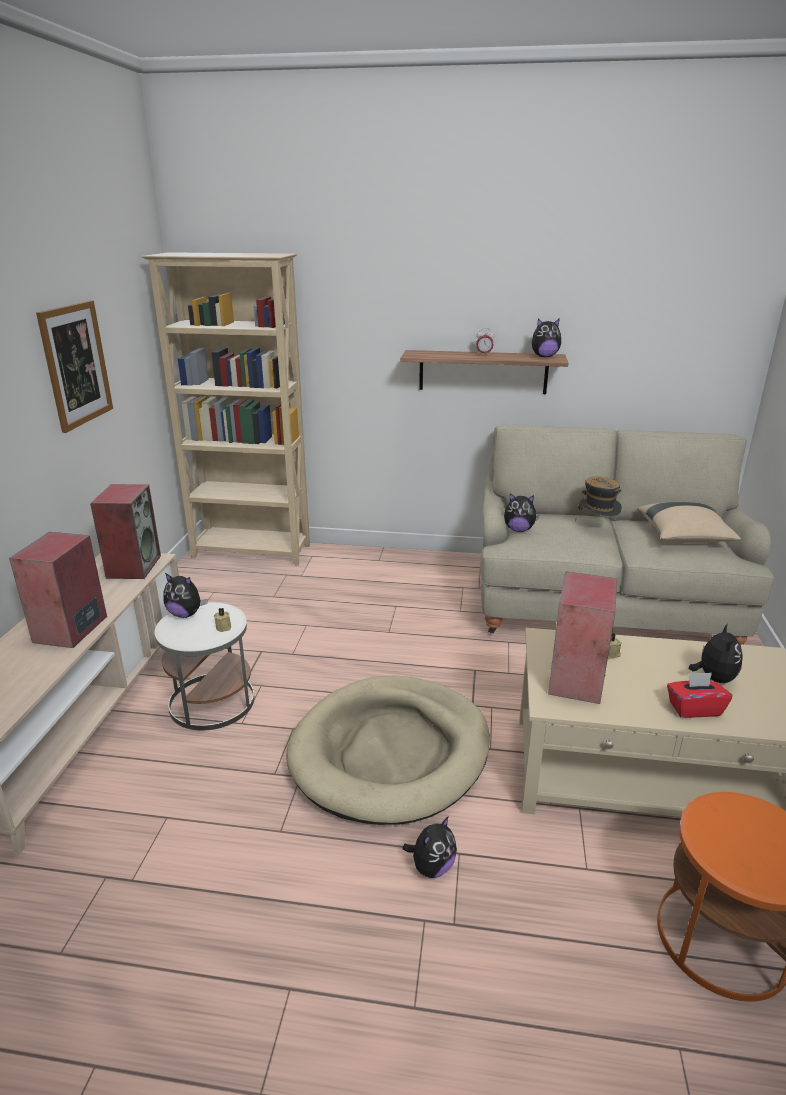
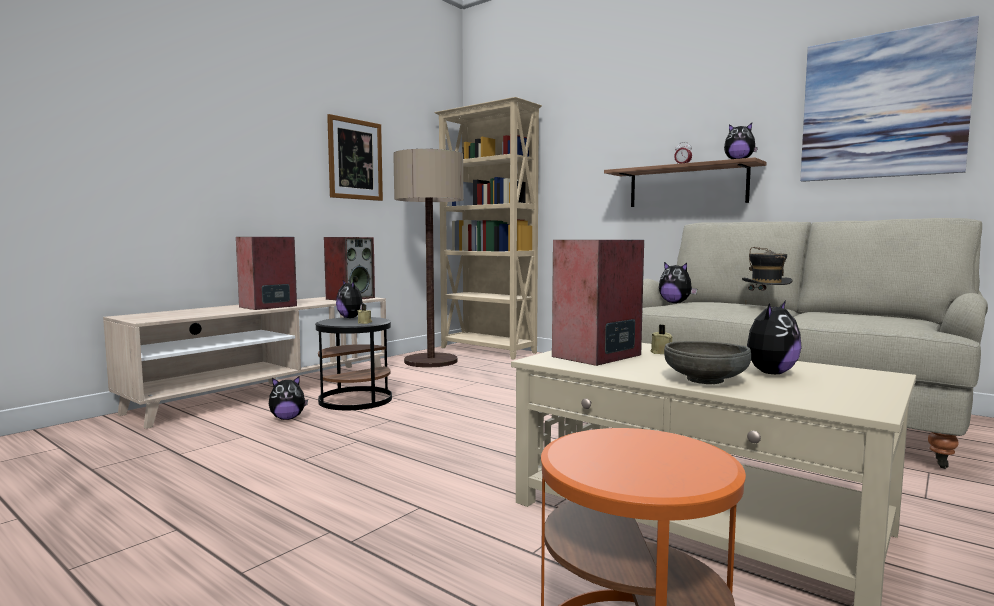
camera: 30 degrees right, 20 degrees down
(211, 593) = (431, 361): none -> floor lamp
(211, 702) = (355, 399): white side table -> black side table
(390, 752) = (447, 445): beige dog bed -> none
(431, 867) = (384, 507): plush toy -> plush toy (287, 418)
(672, 313) = (882, 106): none -> picture
(684, 537) = (872, 317): beige pillow -> none
(694, 709) = (705, 380): red tissue box -> grey bowl

